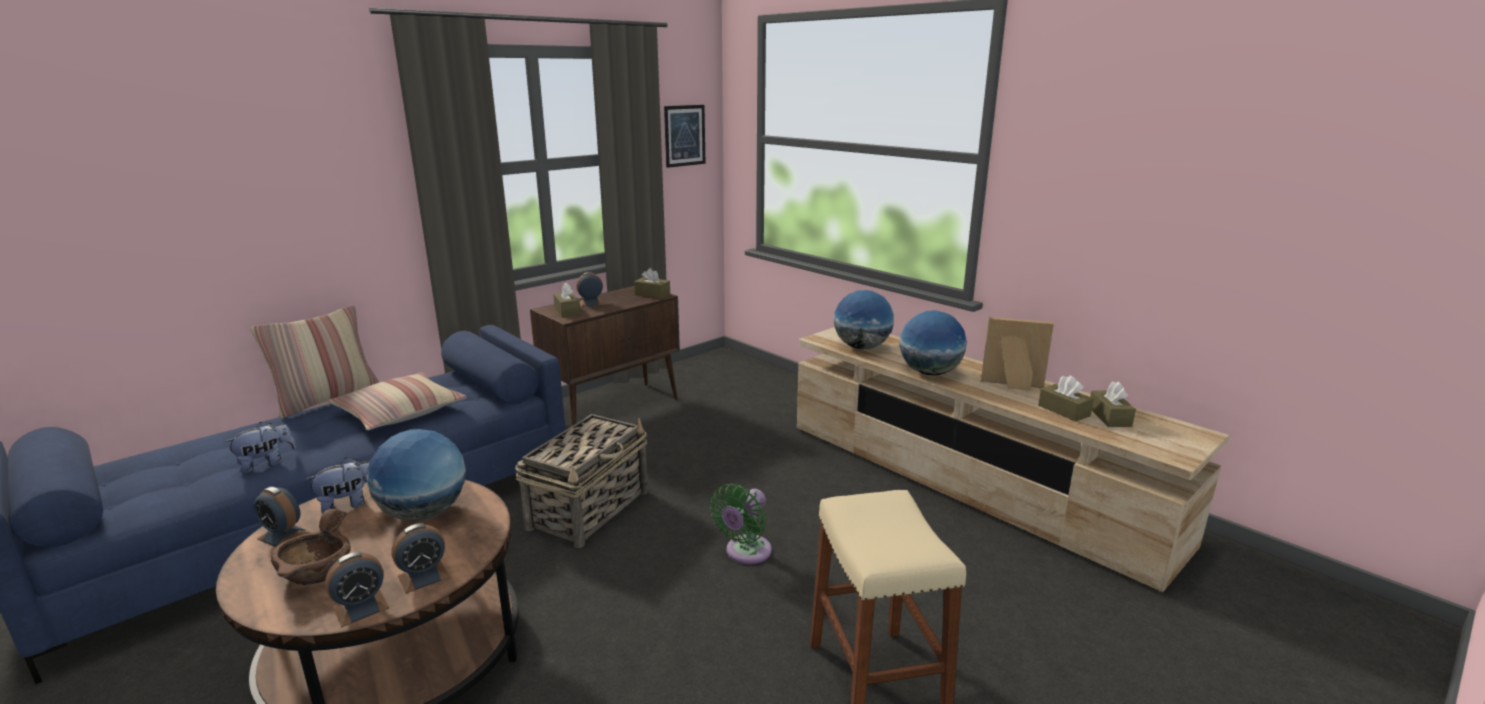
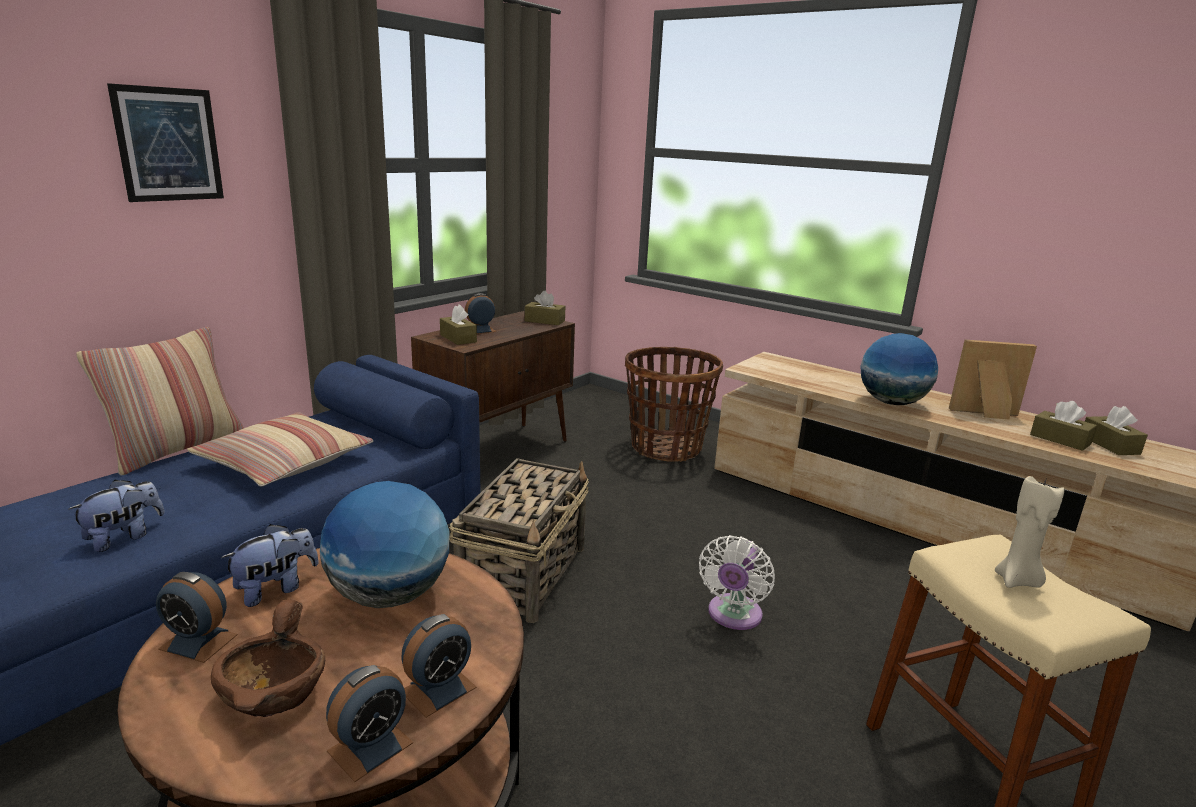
camera: 10 degrees left, 0 degrees up
(684, 135) = (565, 144): picture -> picture (169, 144)
(745, 553) = (733, 616): green fan -> white fan
(763, 407) = (666, 448): none -> basket
(862, 347) = (799, 377): globe -> none
(882, 526) = (1017, 581): none -> beige candle

